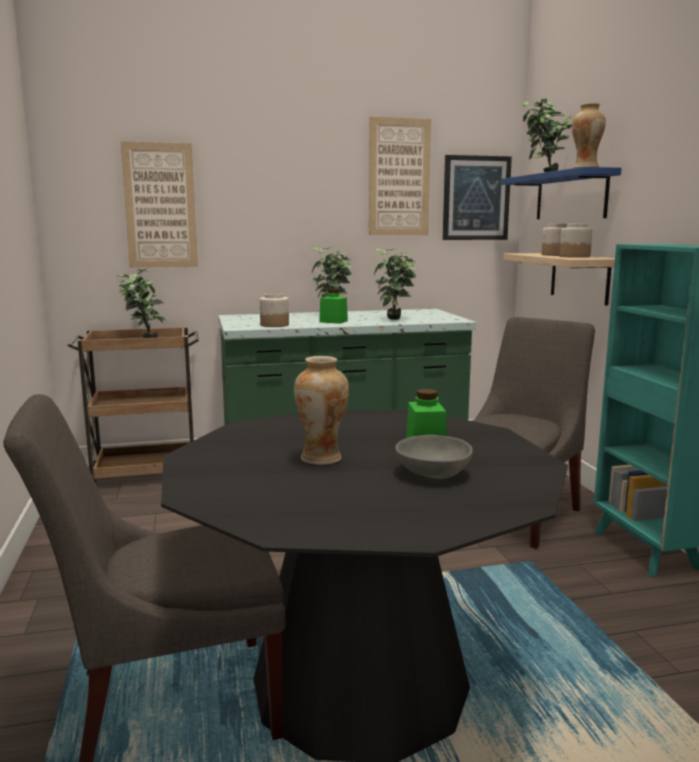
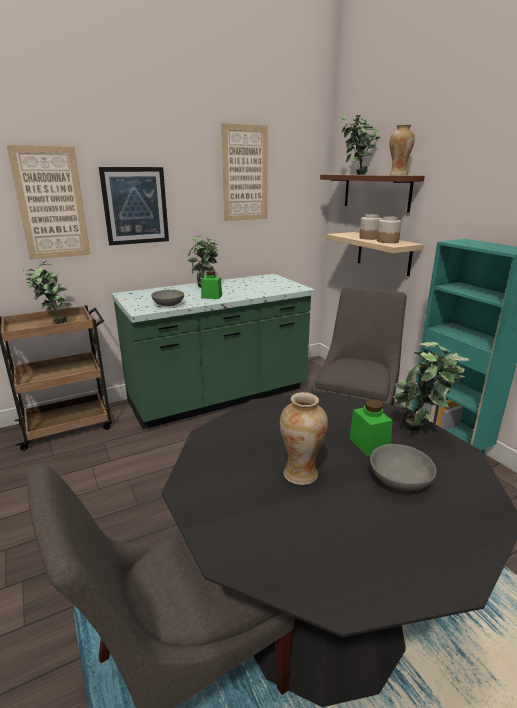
camera: 15 degrees left, 10 degrees up
(274, 325) = (168, 305): jar -> grey bowl
(395, 320) = (256, 291): potted plant -> potted plant (420, 434)
(476, 198) = (299, 189): picture -> picture (135, 206)
(570, 196) = (376, 192): blue shelf -> brown shelf

